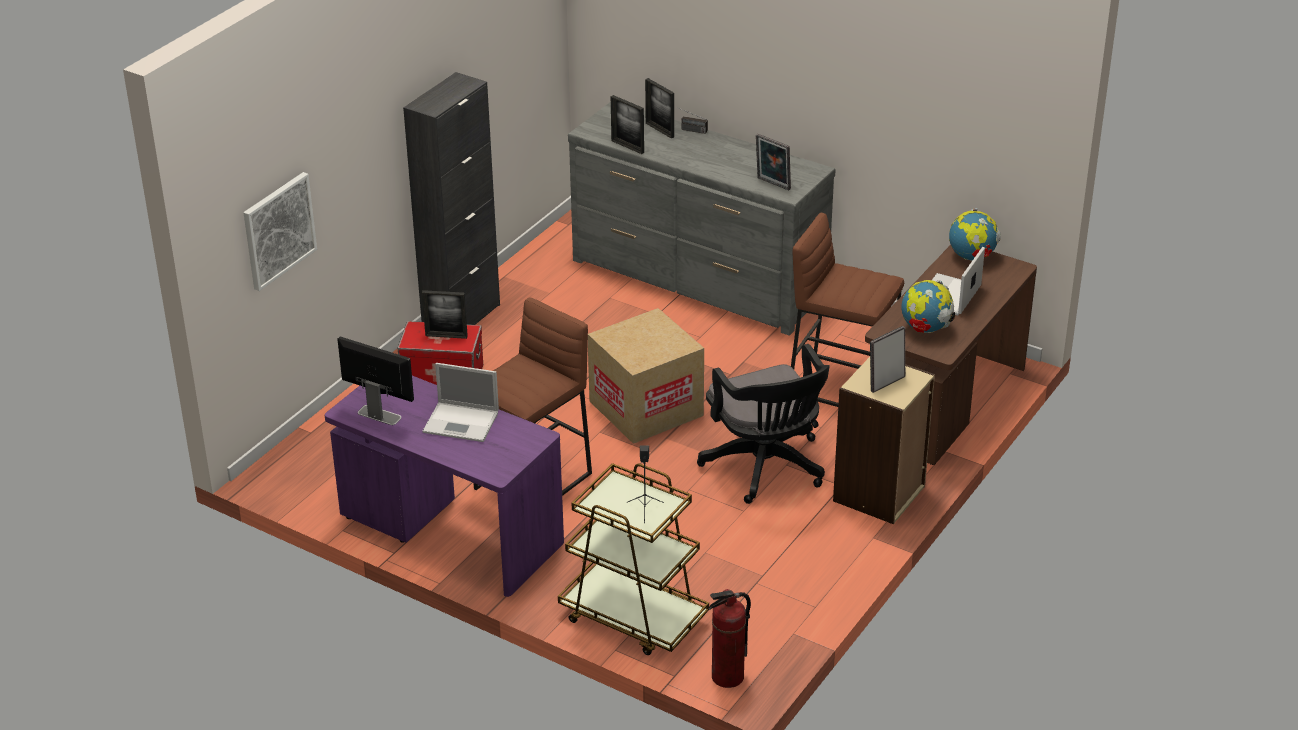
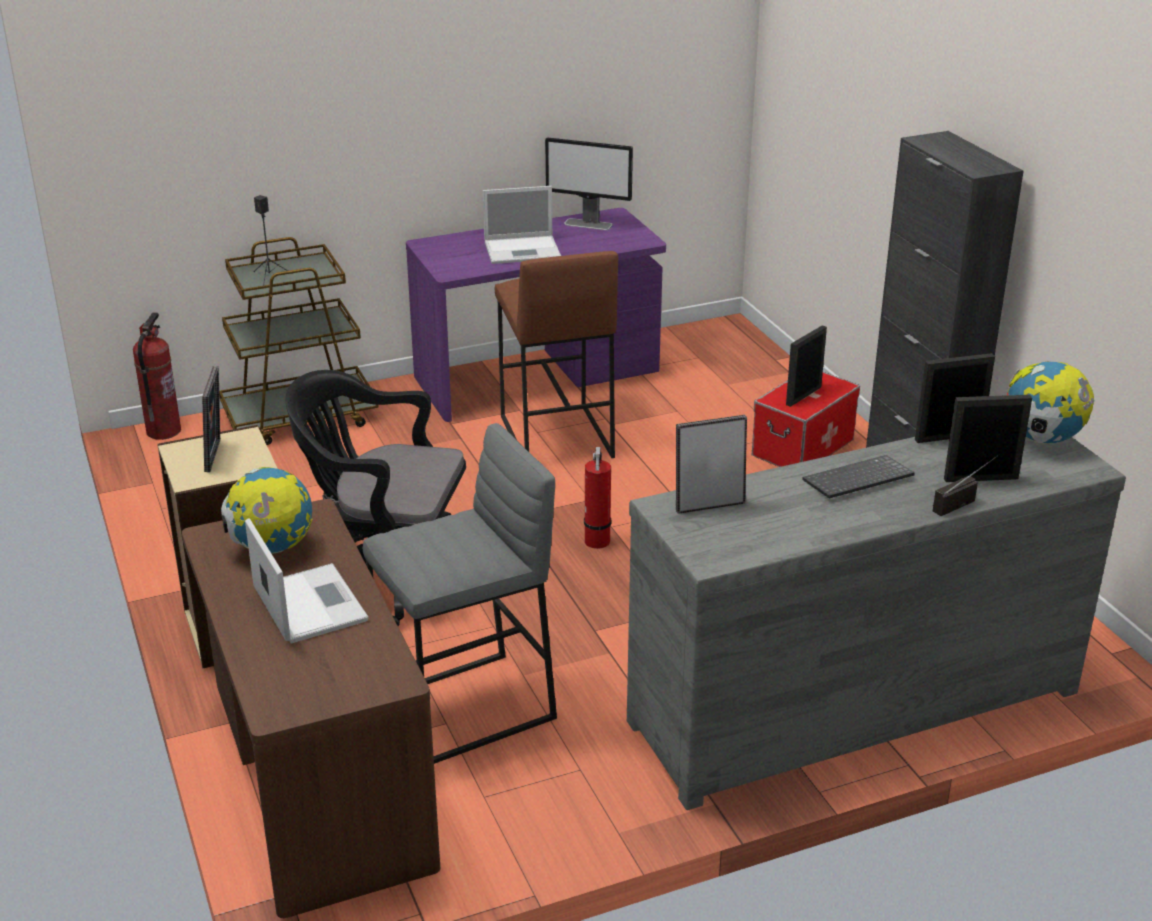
camera: 125 degrees right, 5 degrees down
(278, 230) = (815, 111): picture -> none
(379, 415) = (589, 224): monitor -> monitor turned 45 degrees clockwise
(462, 422) = (524, 250): laptop -> laptop turned 150 degrees counterclockwise
(646, 408) = (597, 543): cardboard box -> fire extinguisher
(701, 156) = (858, 481): none -> keyboard
(842, 384) = (467, 709): brown stool -> grey stool
(972, 257) = (363, 680): globe -> globe (1042, 440)

